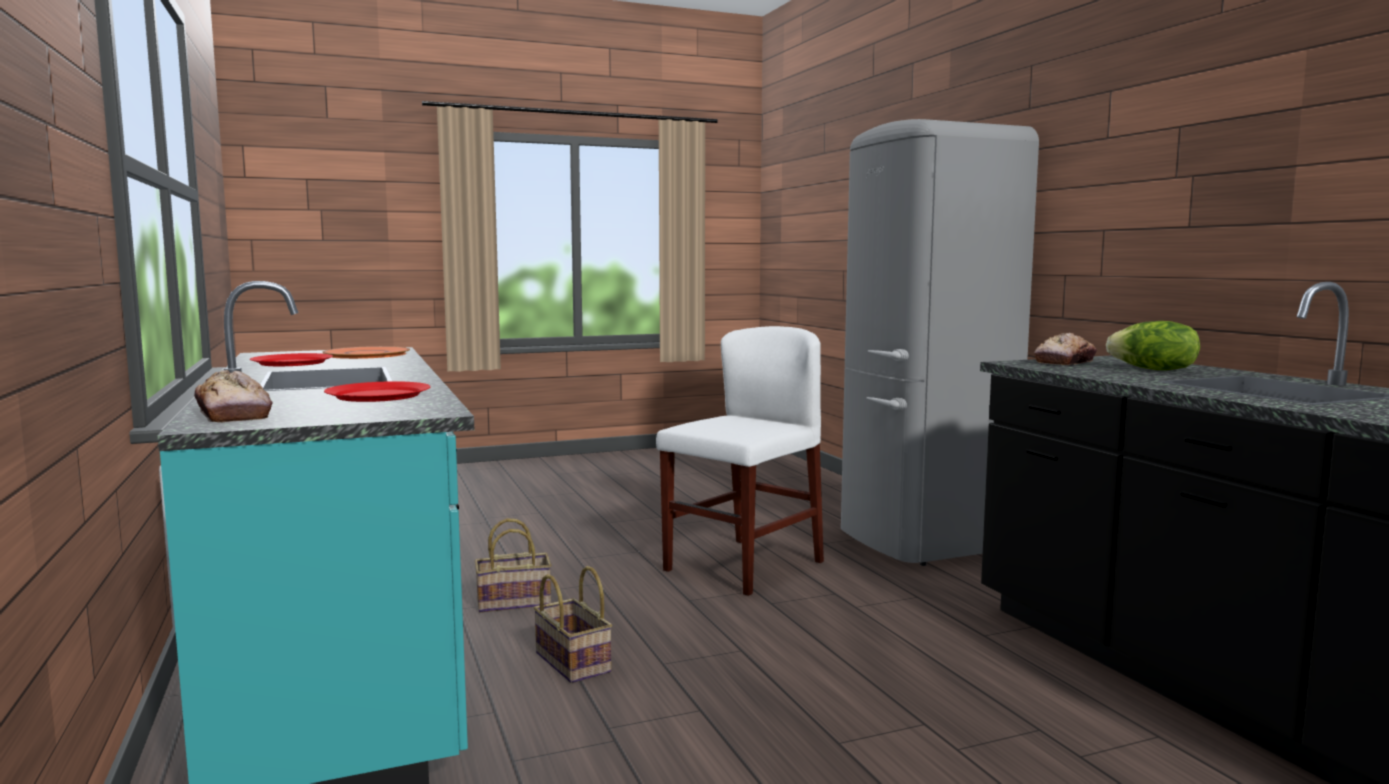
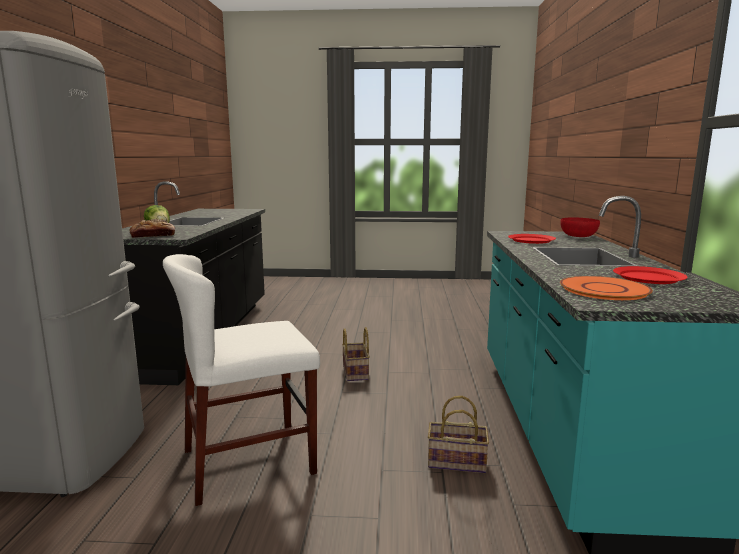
camera: 155 degrees left, 5 degrees up
(233, 414) = (578, 236): bread -> red bowl
(570, 662) = (433, 404): basket -> basket (356, 372)

